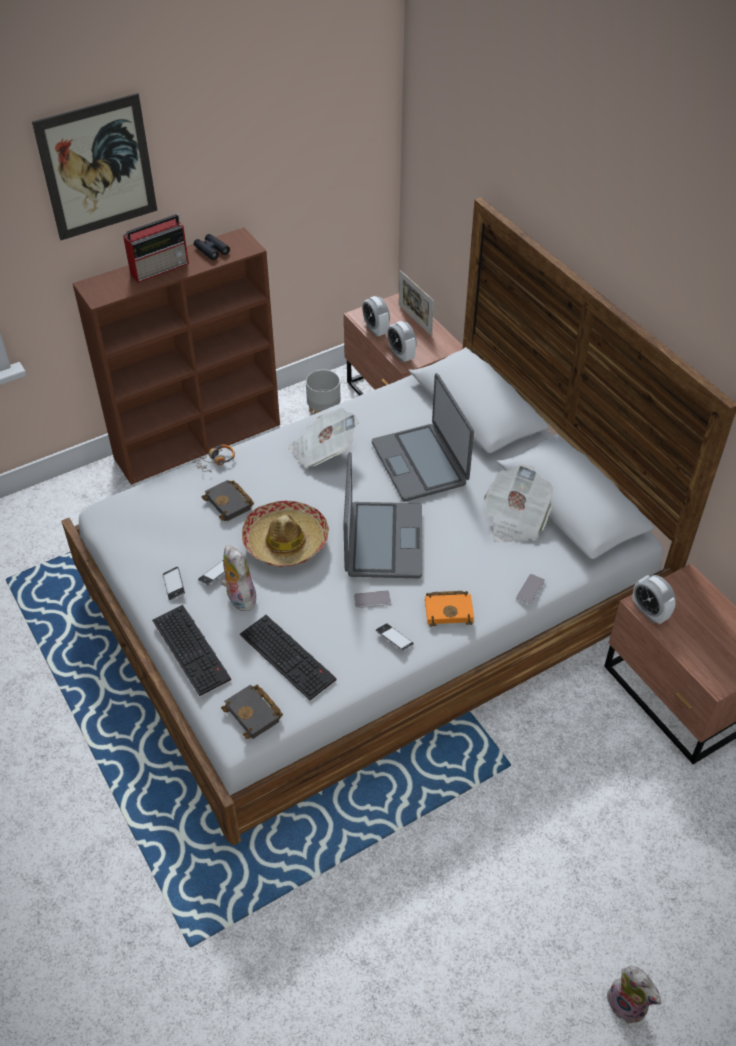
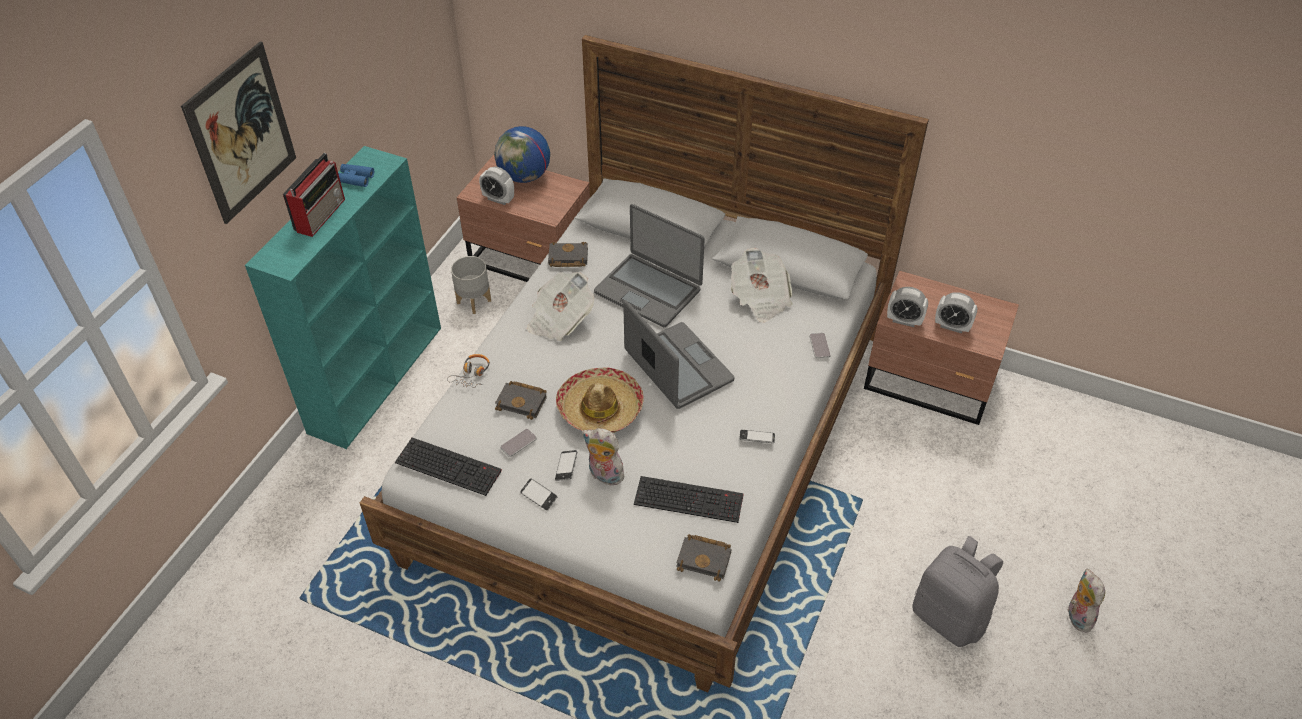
camera: 35 degrees left, 0 degrees up
(193, 650) = (607, 539): keyboard -> keyboard (450, 466)
(199, 440) = (377, 377): brown bookcase -> turquoise bookcase
(211, 250) = (355, 178): black binoculars -> blue binoculars
(372, 599) = (712, 417): phone -> phone (518, 443)
(376, 403) = (567, 258): none -> black book
(401, 355) = (540, 211): alarm clock -> alarm clock (952, 326)
(415, 320) = (524, 176): picture frame -> globe
(450, 610) = (777, 393): orange book -> none
(498, 920) = (949, 616): none -> grey backpack
(628, 1004) = (1076, 616): plush toy -> plush toy turned 105 degrees counterclockwise

